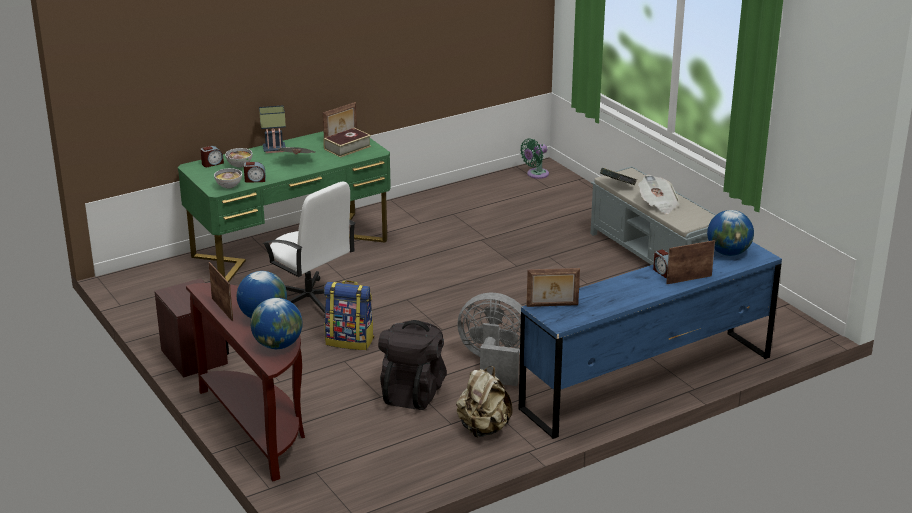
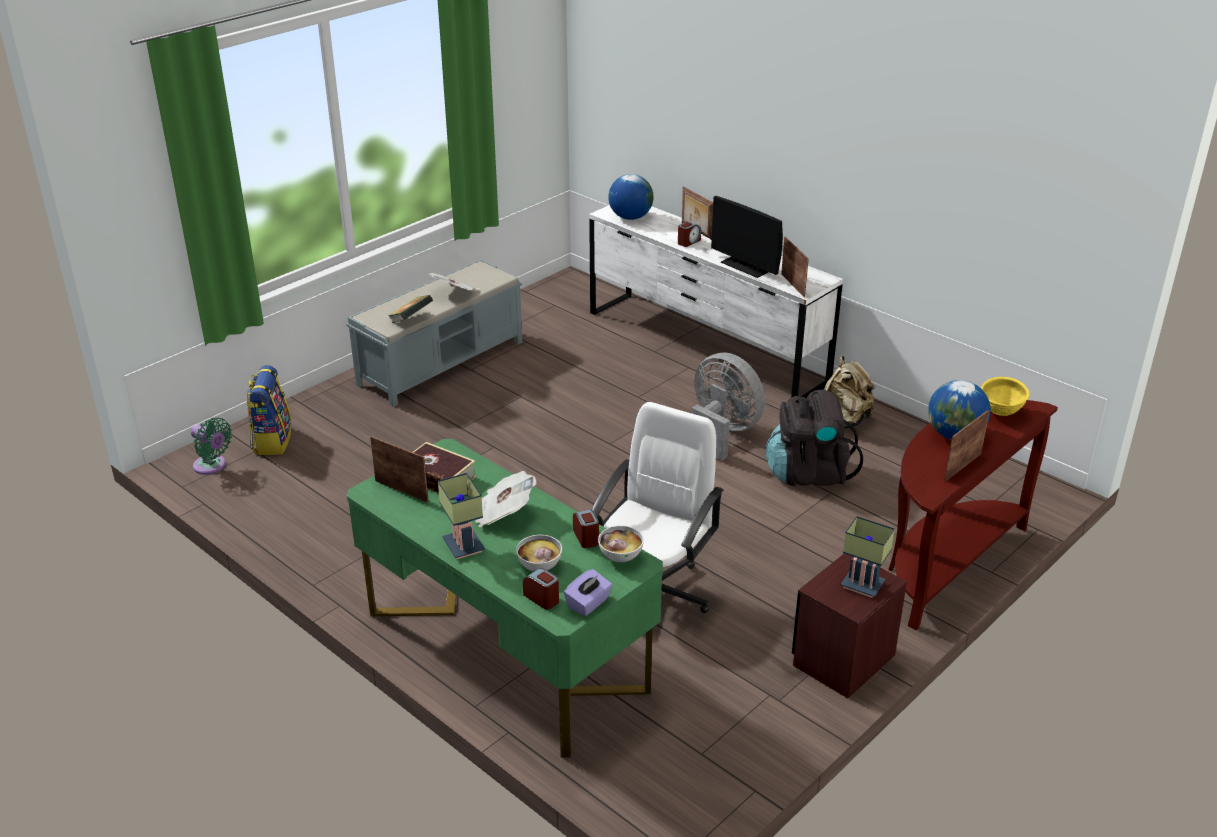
camera: 105 degrees left, 5 degrees up
(186, 299) = (860, 586): none -> table lamp
(197, 174) = (588, 603): none -> purple tissue box
(278, 345) = (1000, 413): globe -> yellow bowl
(350, 341) = (731, 537): backpack -> backpack (272, 441)
(494, 364) = (722, 432): grey fan -> grey fan turned 135 degrees clockwise
(600, 290) = (745, 266): none -> monitor
(647, 382) = (705, 347): blue dresser -> white dresser

